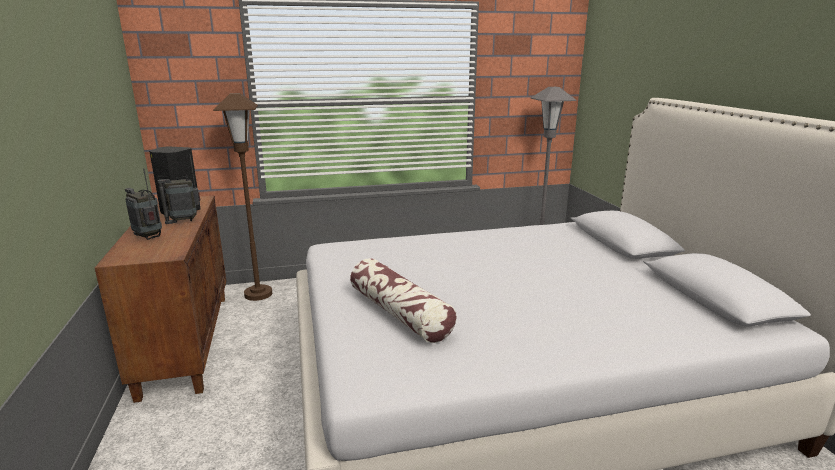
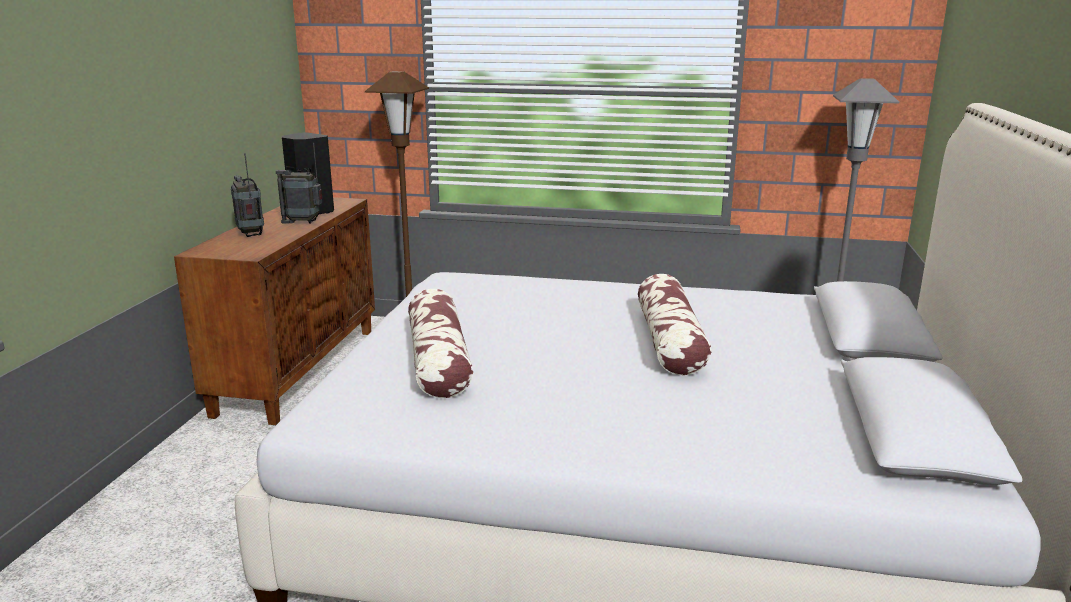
camera: 25 degrees right, 0 degrees up
(529, 268) = (670, 341): none -> pillow

